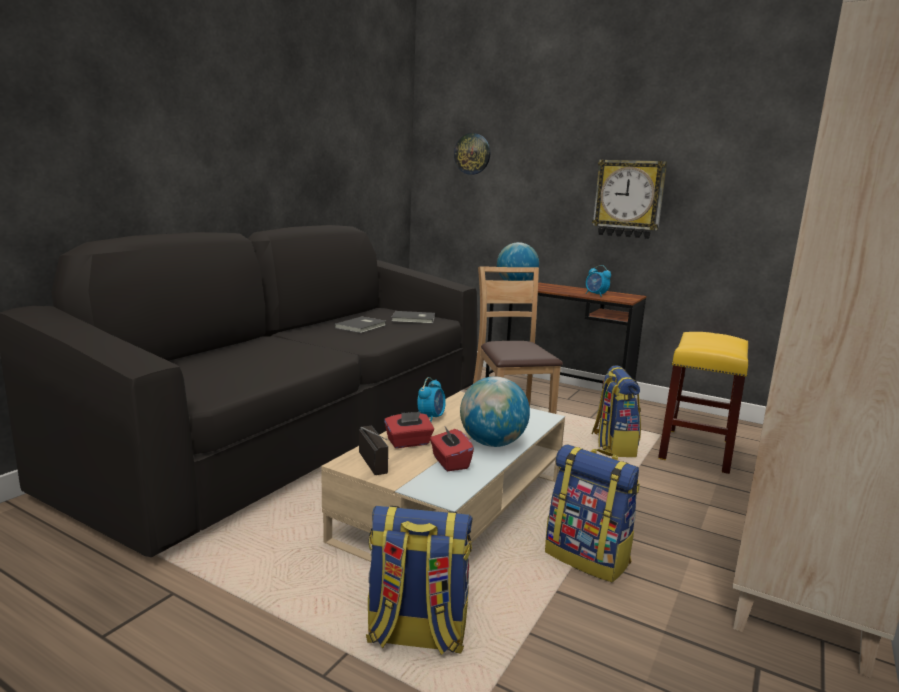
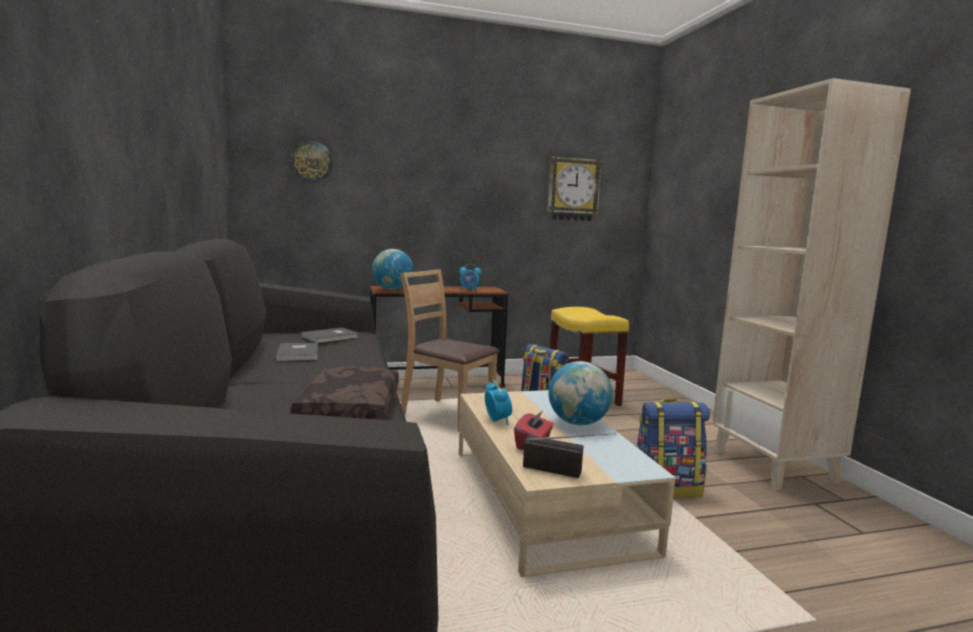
camera: 45 degrees left, 5 degrees down
(281, 367) = (348, 410): none -> brown pillow
(416, 635) = (702, 597): backpack -> none
(450, 462) = (591, 446): red tissue box -> none
(628, 199) = (472, 207): wall clock -> wall clock (573, 189)

